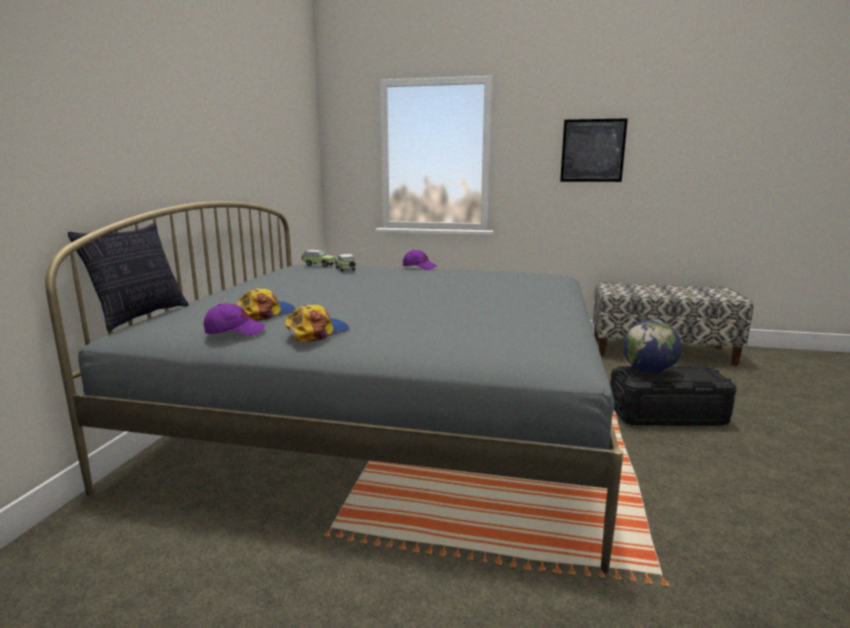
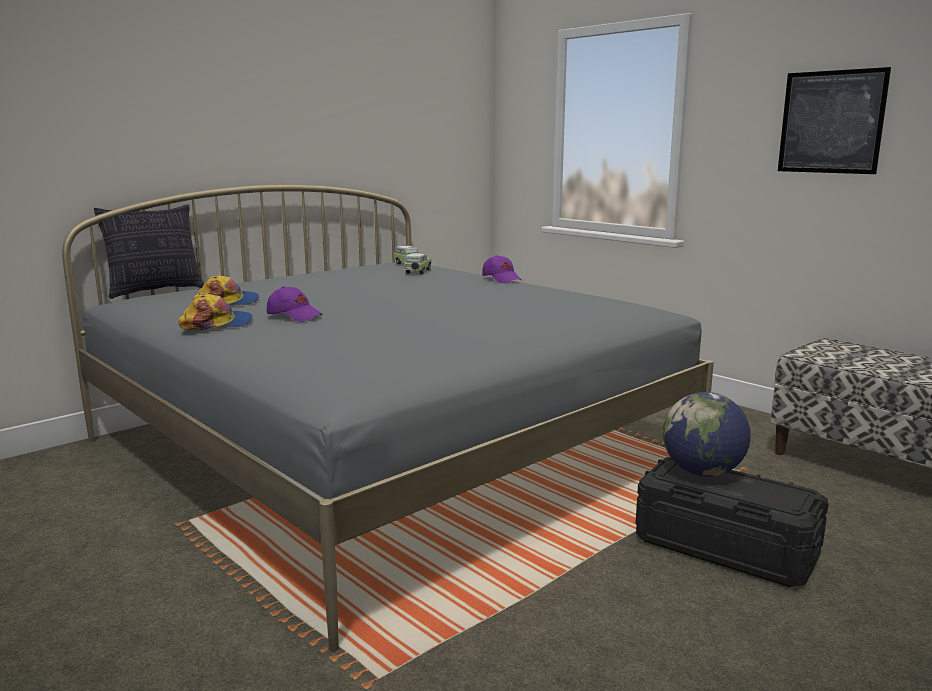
camera: 35 degrees right, 0 degrees up
(235, 331) = (168, 312): purple cap -> purple cap (294, 316)

